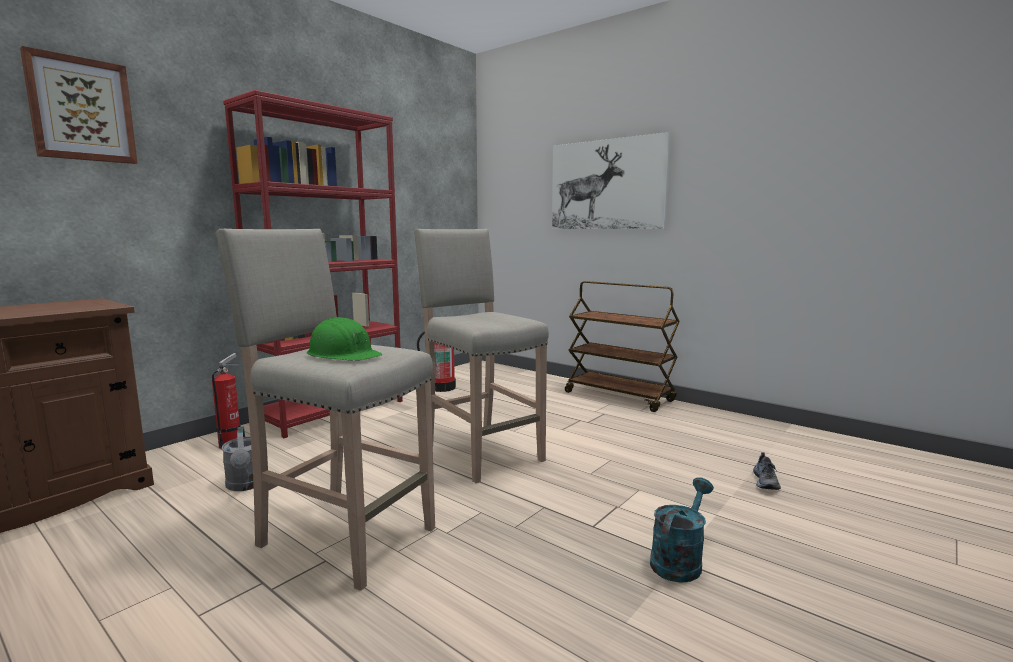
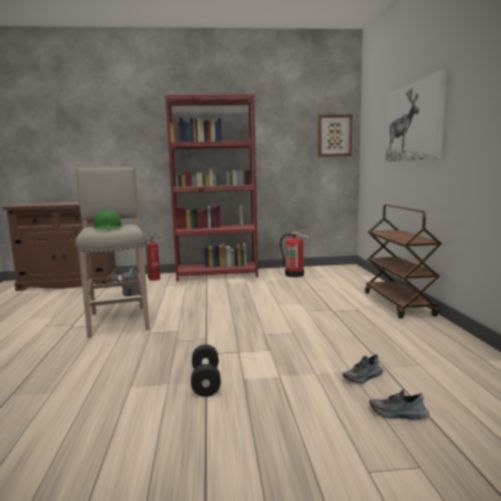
camera: 45 degrees right, 0 degrees up
(81, 110) = (108, 116): picture -> picture (334, 135)
(481, 452) = (237, 308): beige stool -> none
(679, 560) = (206, 381): turquoise watering can -> black dumbbell
(855, 503) = (398, 414): none -> shoe

